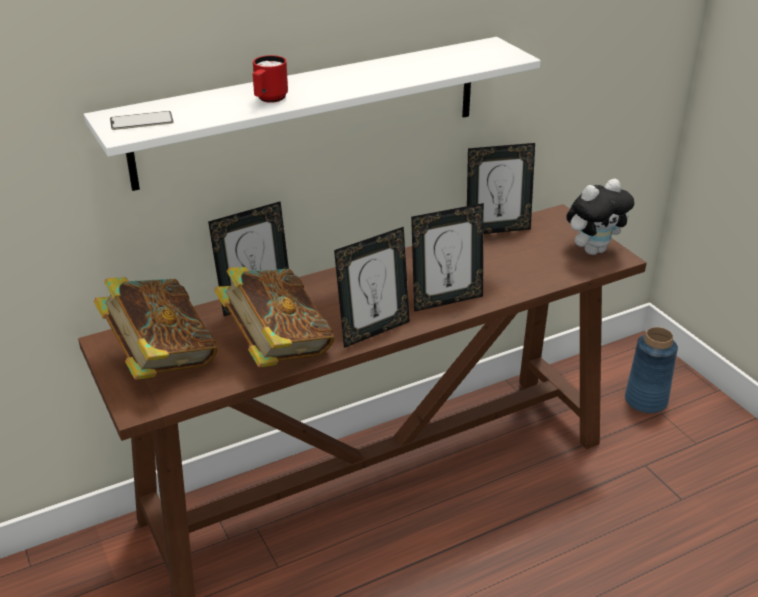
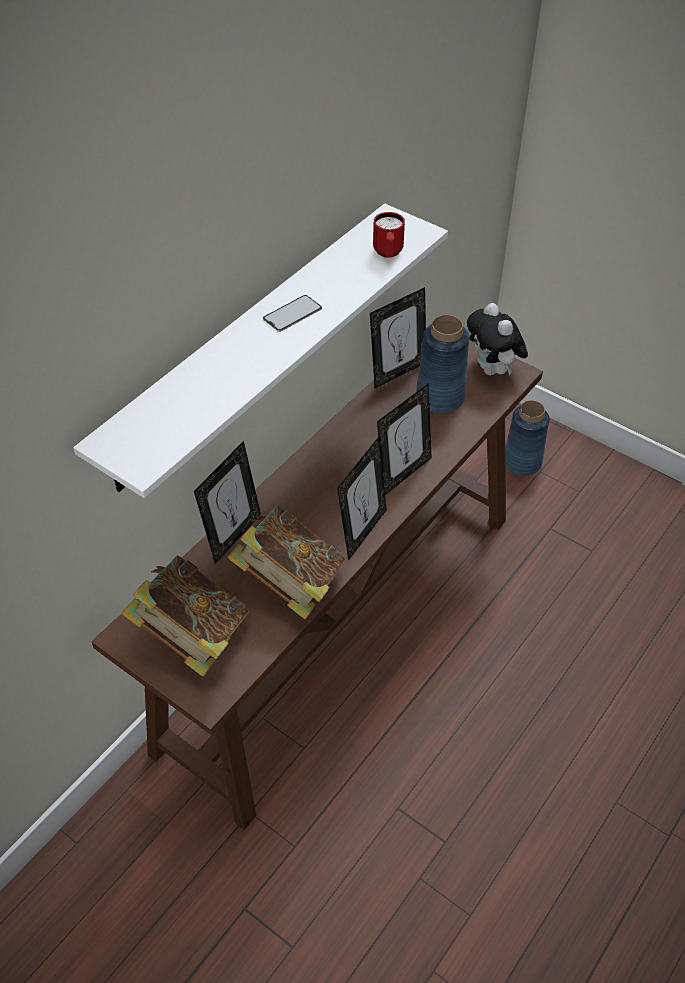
camera: 25 degrees left, 15 degrees up
(141, 121) = (145, 441): phone -> phone (292, 313)
(269, 100) = (244, 368): red mug -> red mug (388, 254)
(525, 256) = (439, 397): none -> blue vase
(593, 250) = (493, 370): plush toy -> plush toy turned 120 degrees clockwise

